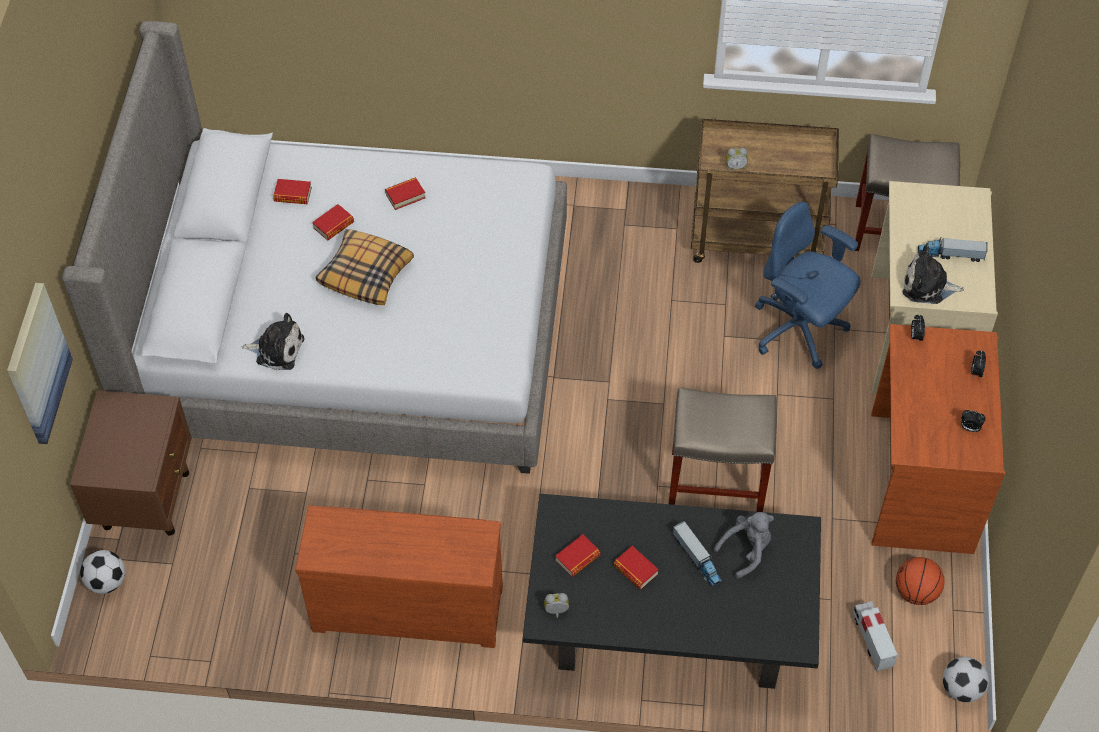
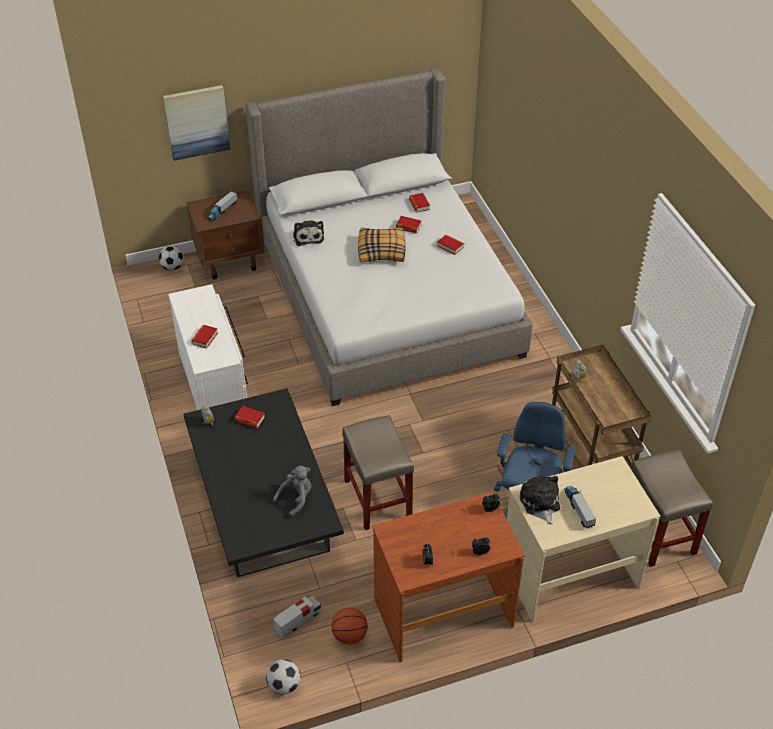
camera: 65 degrees right, 10 degrees down
(408, 604) = (215, 385): brown dresser -> white dresser
(635, 570) = (254, 449): book -> book (205, 338)
(697, 559) = (277, 475): toy truck -> toy truck (222, 210)
(746, 550) = (296, 498): grey plush toy -> grey plush toy turned 75 degrees counterclockwise

